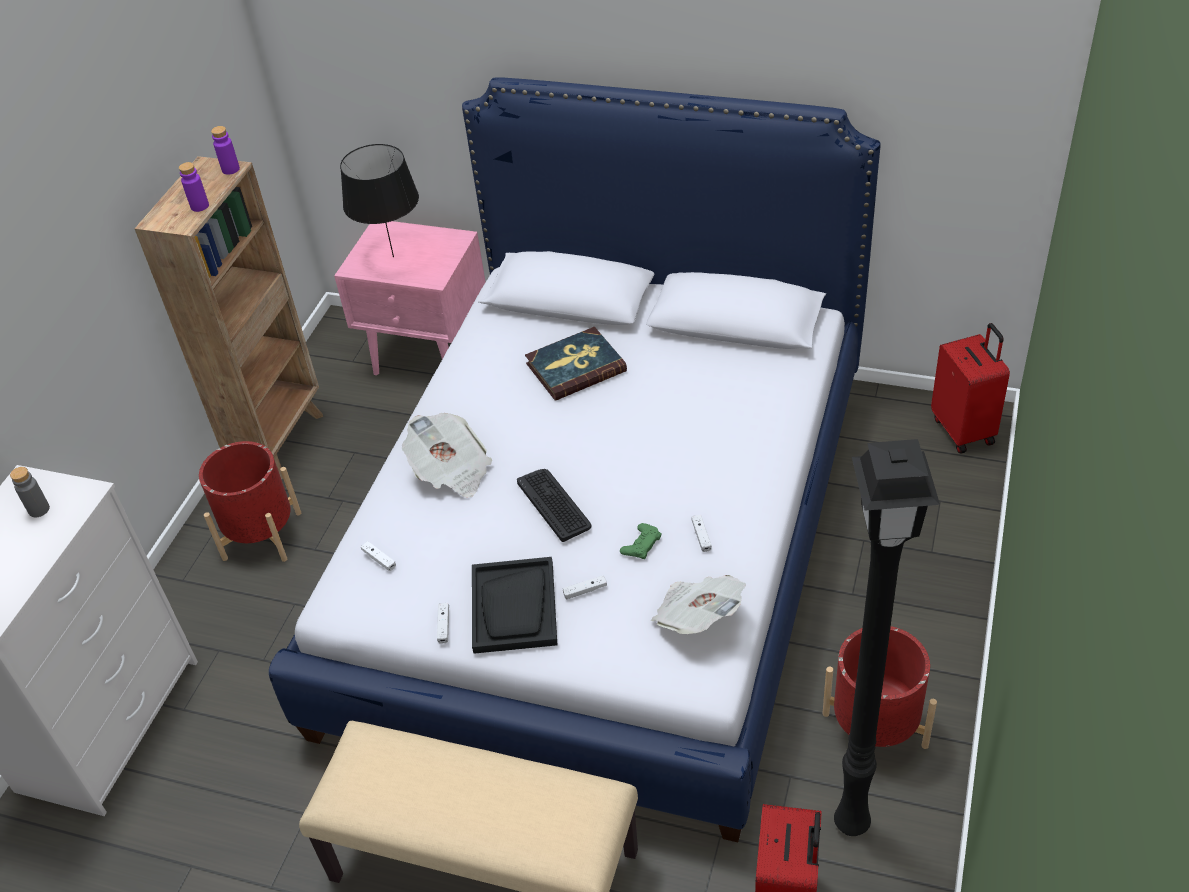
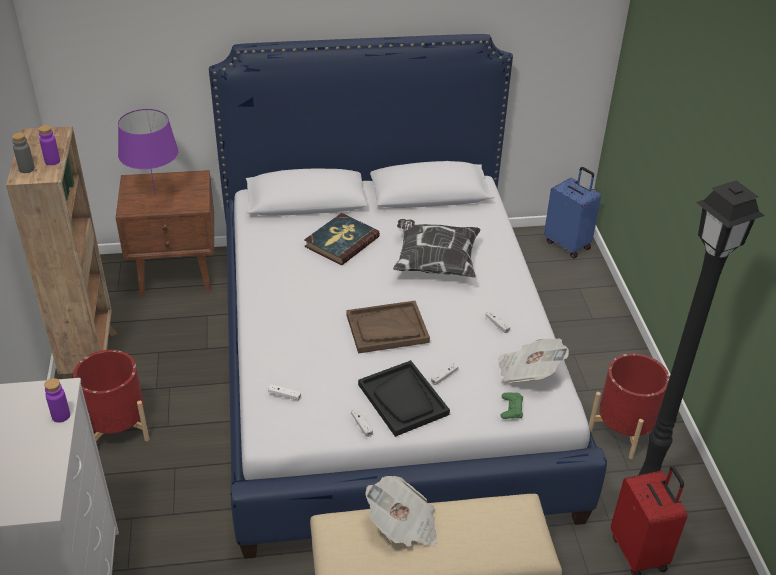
camera: 30 degrees left, 5 degrees down
(39, 509) = (27, 411): grey bottle -> grey bottle (26, 169)
(230, 169) = (58, 133): purple bottle -> purple bottle (61, 416)
(393, 257) = (155, 197): black table lamp -> purple table lamp
(430, 354) = (177, 273): pink nightstand -> brown nightstand
(451, 471) = (298, 325): newspaper -> newspaper (403, 526)
(554, 504) = (387, 329): keyboard -> brown tray
(641, 544) = (462, 339): green game controller -> green game controller (511, 408)
(676, 425) = (434, 263): none -> pillow
(964, 430) = (568, 244): red suitcase -> blue suitcase

